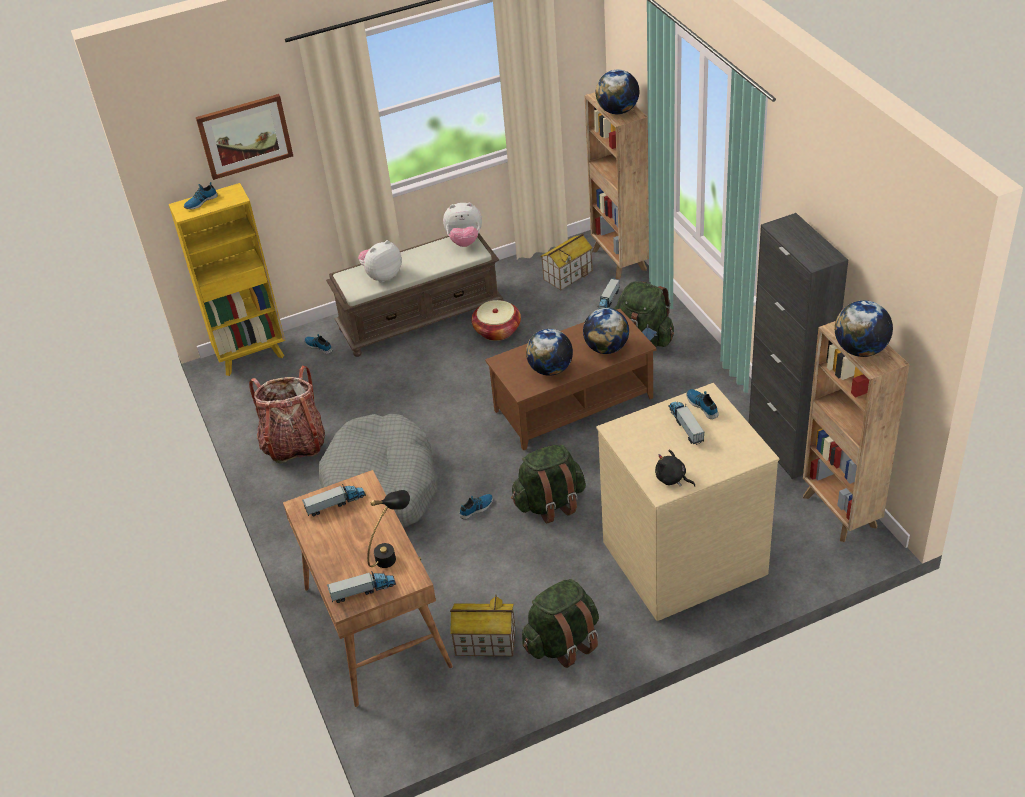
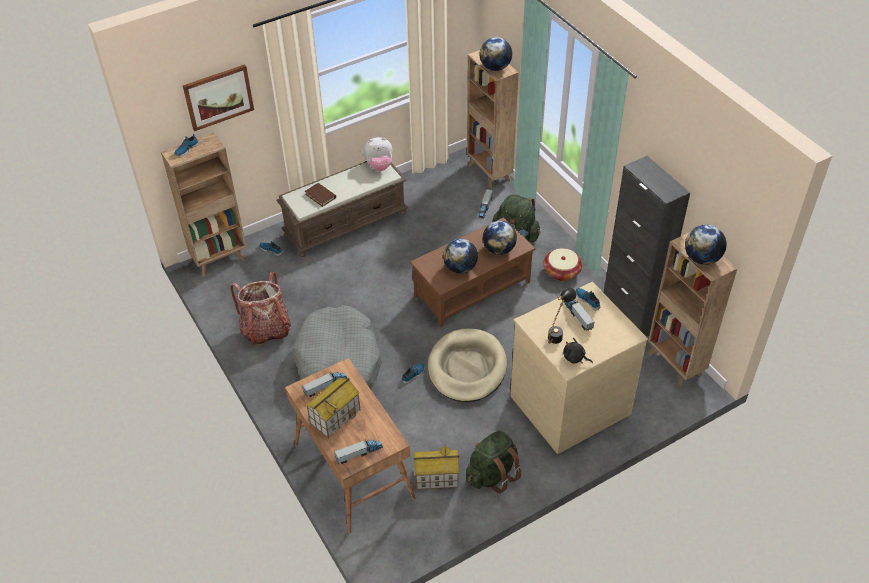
camera: 10 degrees left, 5 degrees up
(252, 356) = (220, 259): yellow bookcase -> brown bookcase
(382, 275) = (320, 196): plush toy -> brown book
(392, 553) = (375, 423): black table lamp -> black table lamp (558, 333)
(497, 330) = (406, 232): basket -> basket (561, 272)
(550, 503) = (467, 368): green backpack -> beige dog bed
(568, 274) = (452, 185): toy house -> toy house (335, 416)

